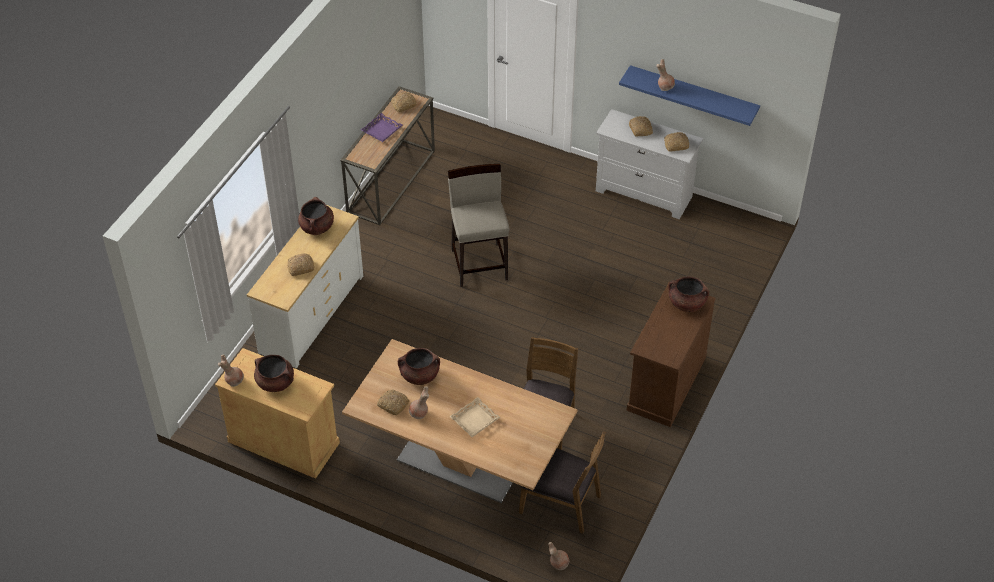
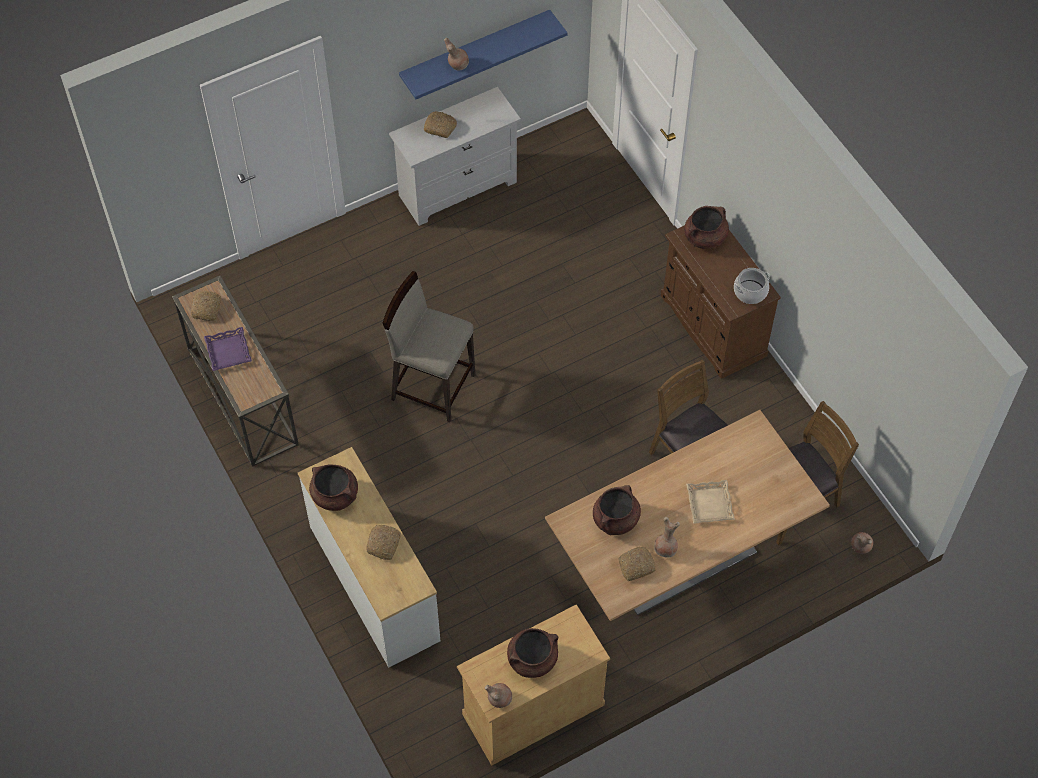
camera: 55 degrees left, 10 degrees up
(665, 350) = (750, 292): none -> cooking pot
(676, 145) = (487, 113): bread -> none

